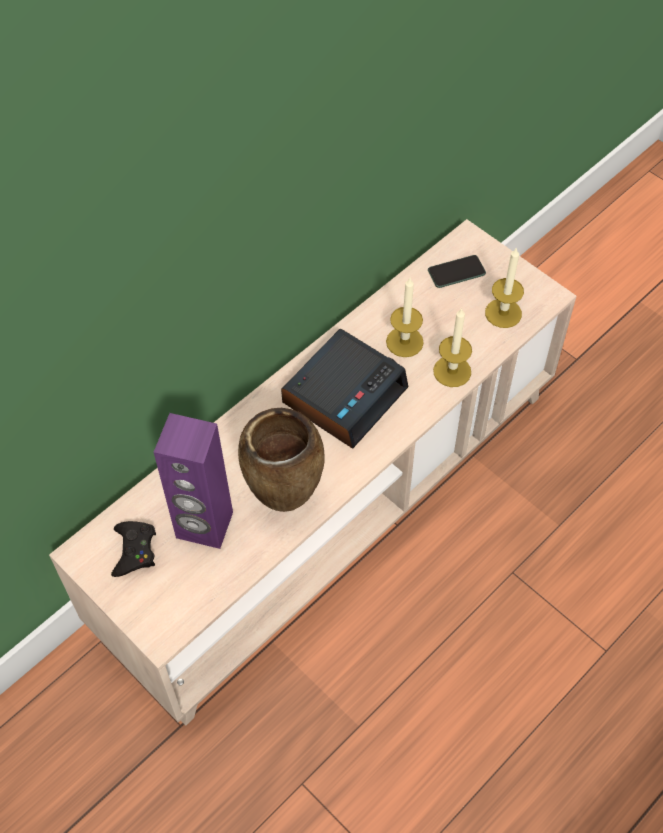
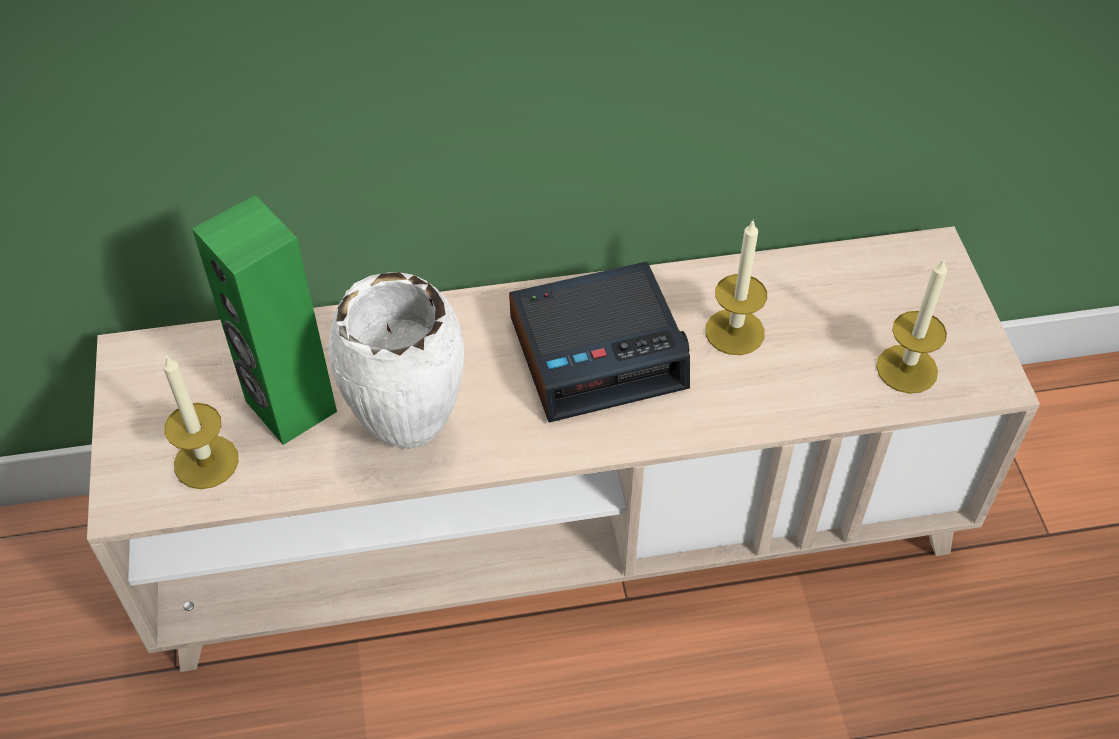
camera: 35 degrees right, 5 degrees down
(134, 551) = (187, 387): black game controller -> none
(204, 526) = (290, 407): purple speaker -> green speaker
(284, 502) = (407, 436): brown vase -> white vase
(452, 371) = (769, 403): candle -> candle (206, 462)
(456, 272) = (882, 284): phone -> none

